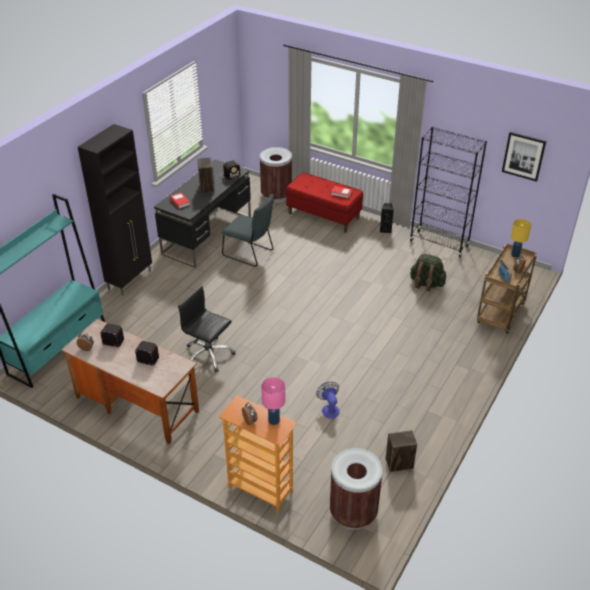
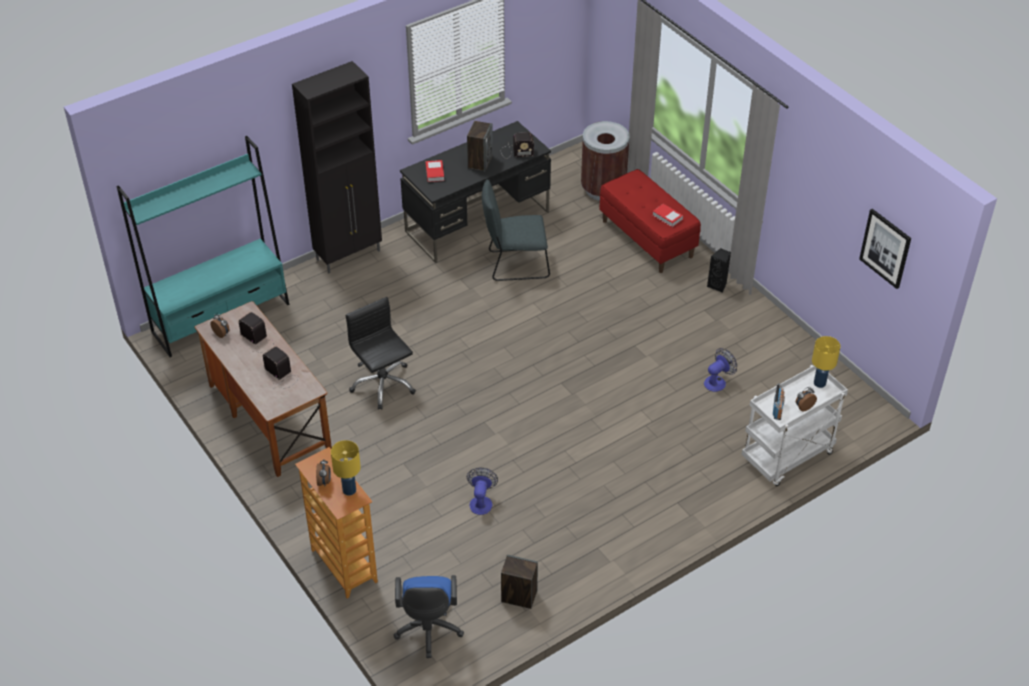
camera: 25 degrees right, 5 degrees up
(250, 253) = (515, 264): grey chair -> grey chair turned 120 degrees clockwise
(274, 420) = (349, 490): pink table lamp -> yellow table lamp
(353, 513) = (428, 631): brown trash can -> blue office chair
(426, 284) = (717, 381): green backpack -> fan
(439, 244) = (777, 330): black bookcase -> none
(500, 315) = (787, 458): brown cart -> white cart

